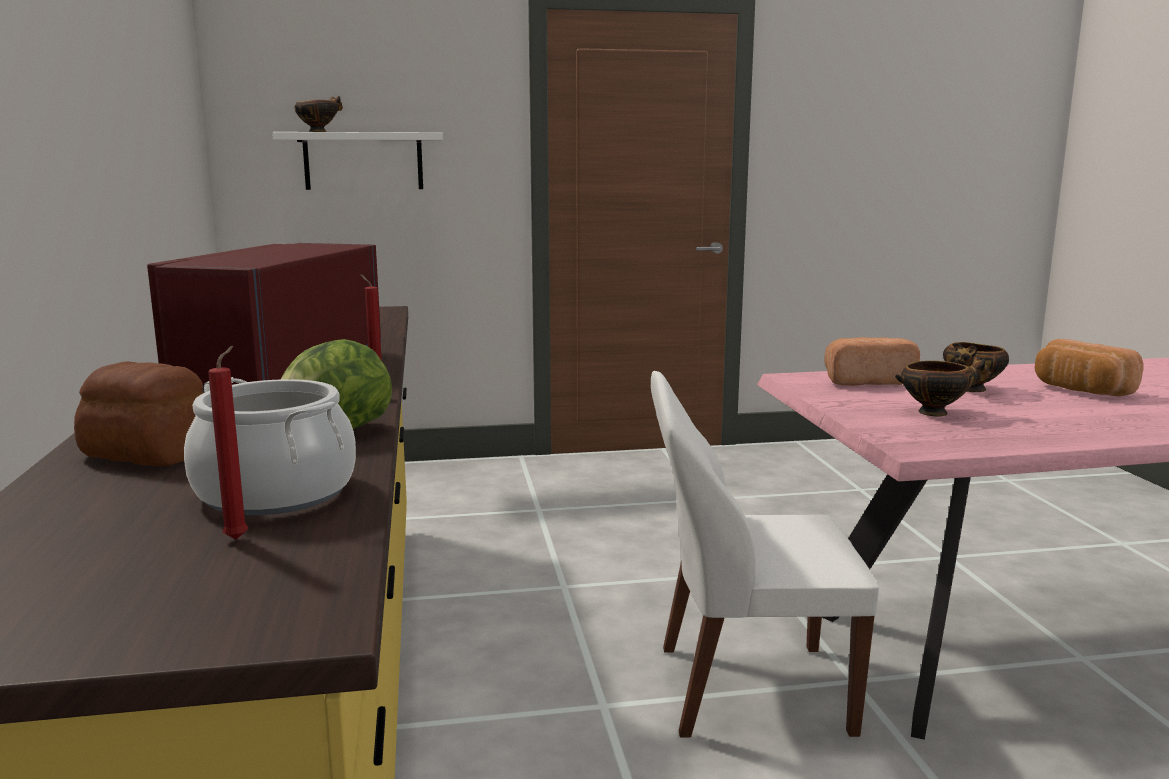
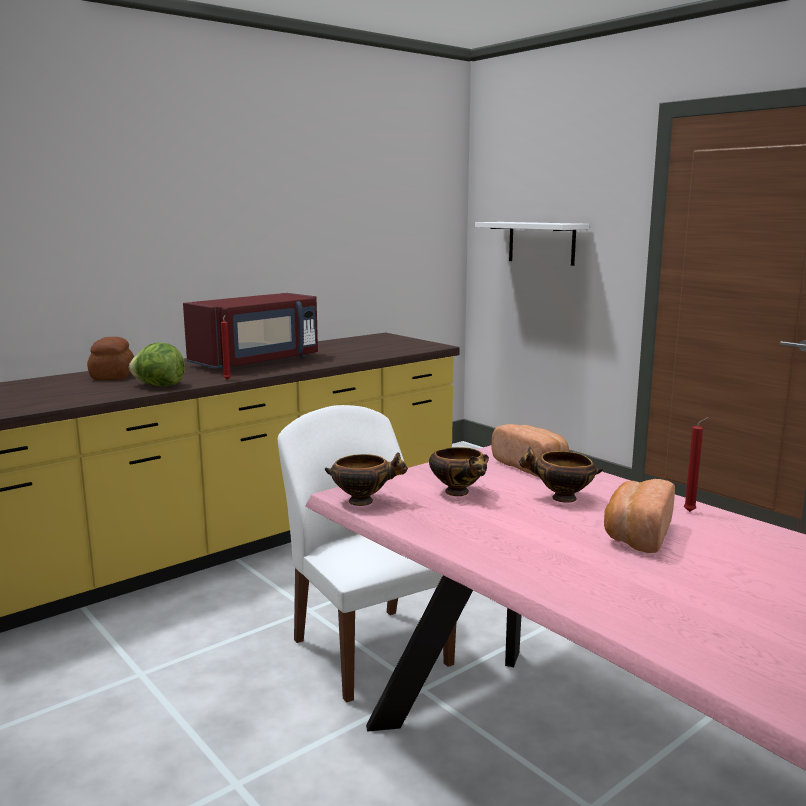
camera: 60 degrees right, 0 degrees up
(239, 538) = (21, 401): red candle -> red candle (691, 511)
(276, 492) = (72, 395): cooking pot -> none
(277, 371) = (258, 361): red microwave -> red microwave turned 150 degrees clockwise
(319, 132) = (508, 222): bowl -> bowl (364, 501)

